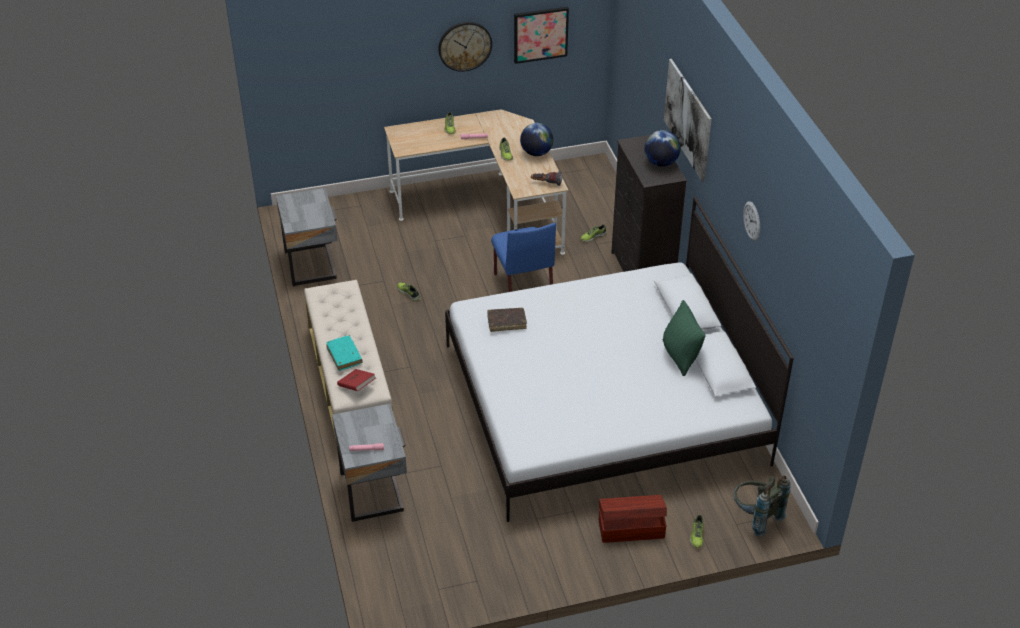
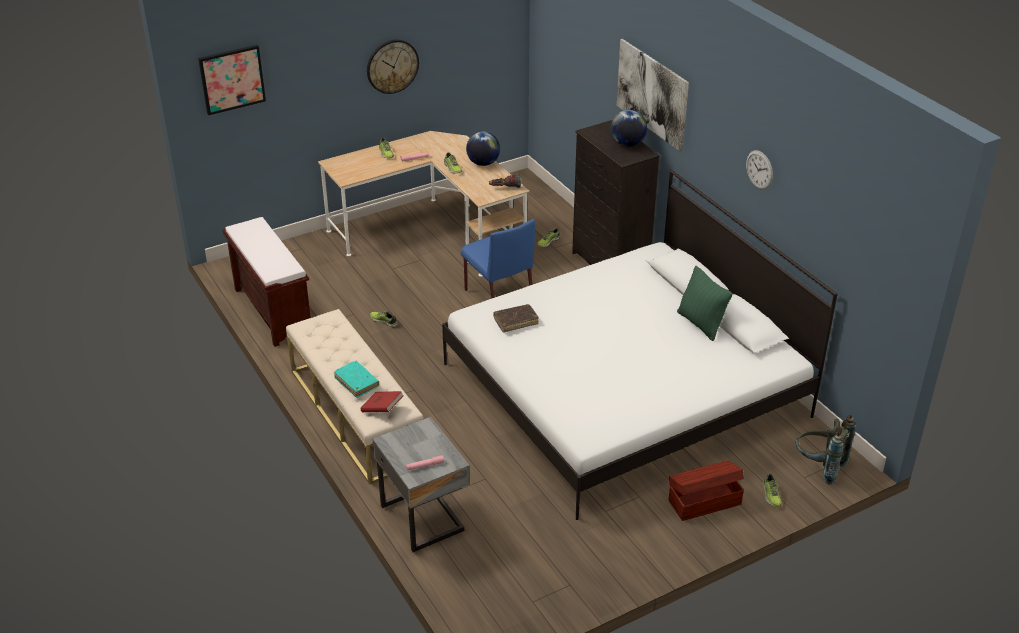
camera: 15 degrees left, 5 degrees down
(312, 265) = (271, 311): grey nightstand -> brown bench
(540, 34) = (463, 47): picture -> picture (232, 79)

